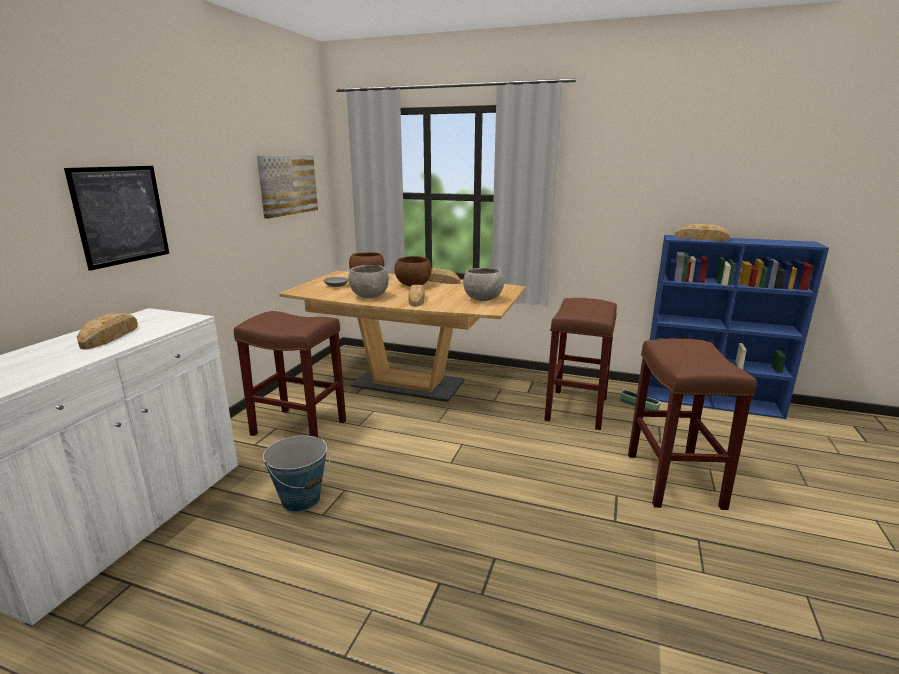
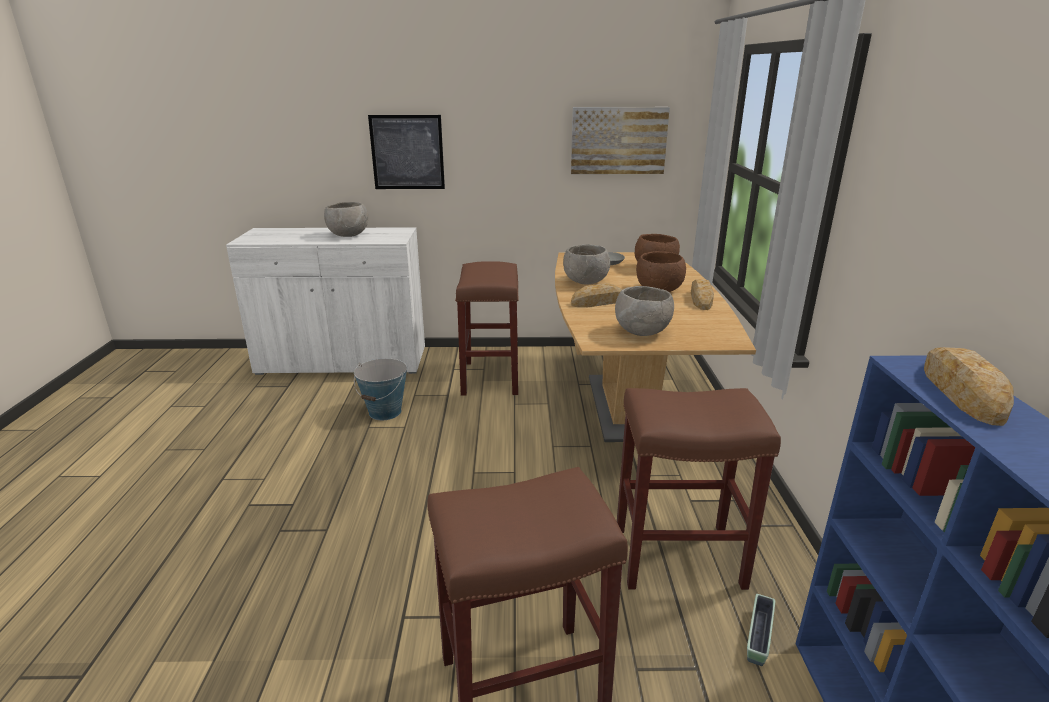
camera: 70 degrees right, 5 degrees up
(110, 336) = (348, 235): bread -> grey bowl

